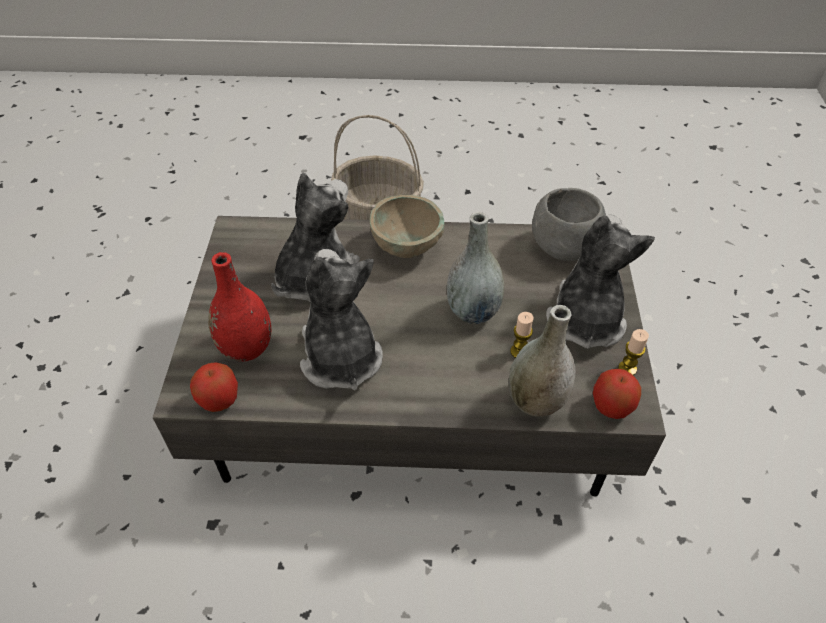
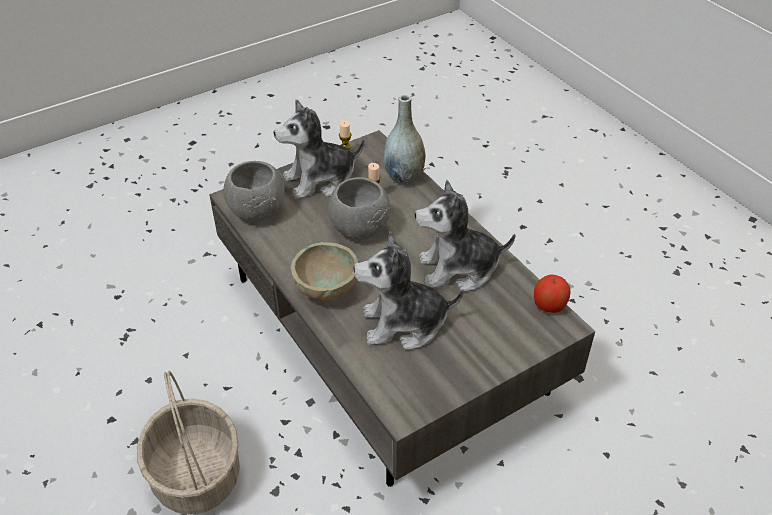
camera: 125 degrees left, 5 degrees down
(246, 348) = (501, 319): red vase -> none
(340, 357) = (458, 269): plush toy -> plush toy turned 45 degrees clockwise
(473, 312) = (360, 228): grey vase -> grey bowl
(611, 406) = (379, 151): apple -> none

